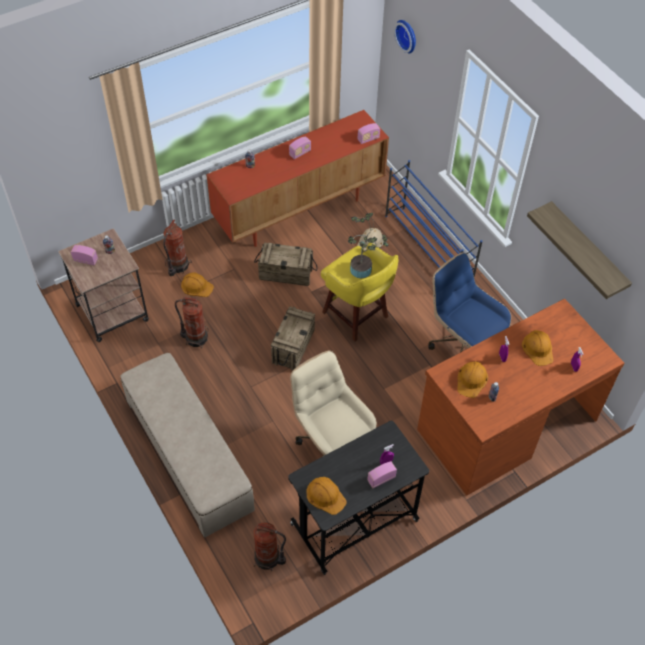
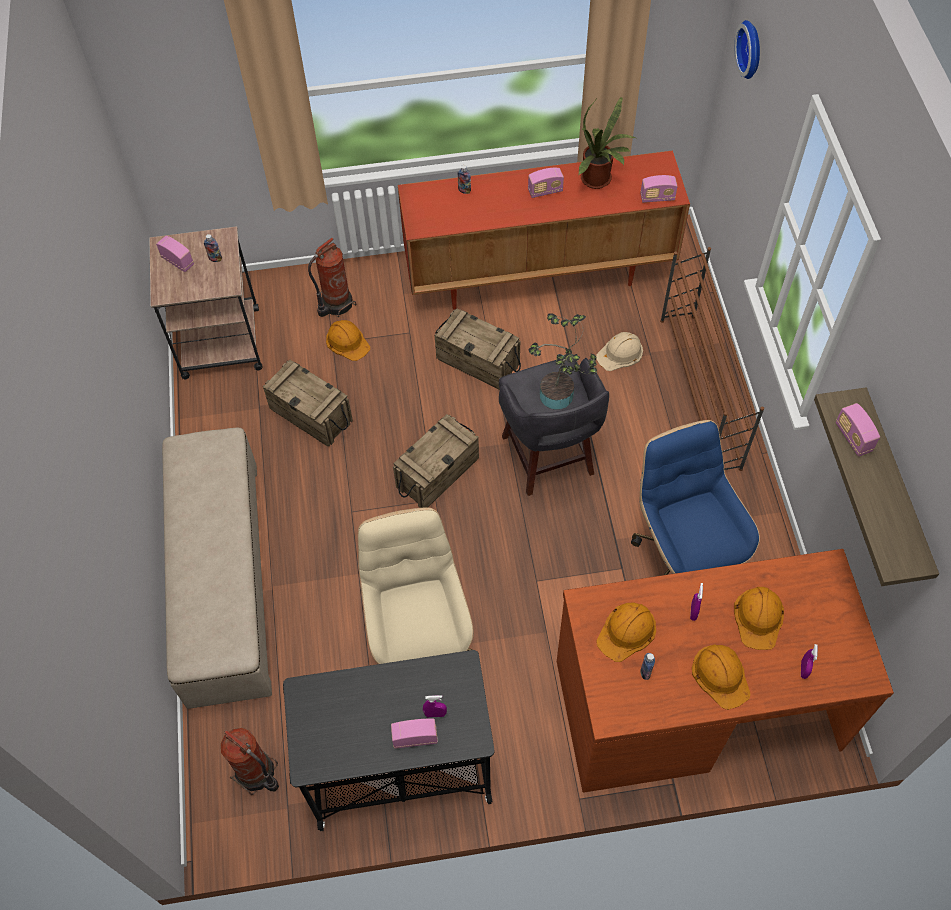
camera: 25 degrees right, 5 degrees up
(195, 337) = (311, 415): fire extinguisher -> crate
(325, 495) = (321, 732): orange hard hat -> orange hard hat (721, 675)
(329, 138) = (599, 180): none -> potted plant
(357, 317) = (548, 459): yellow stool -> grey stool
(427, 251) = (699, 393): blue shoe rack -> brown shoe rack
(557, 229) = (853, 437): none -> radio

